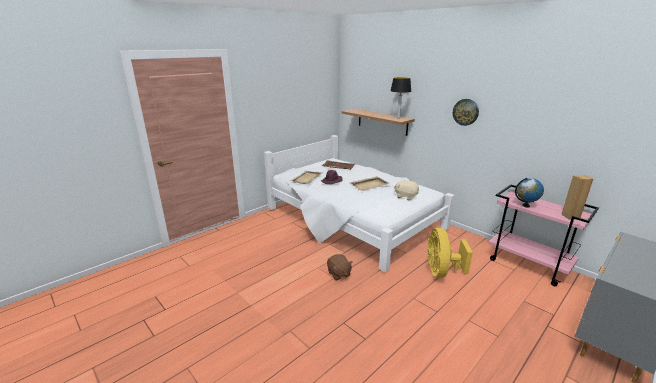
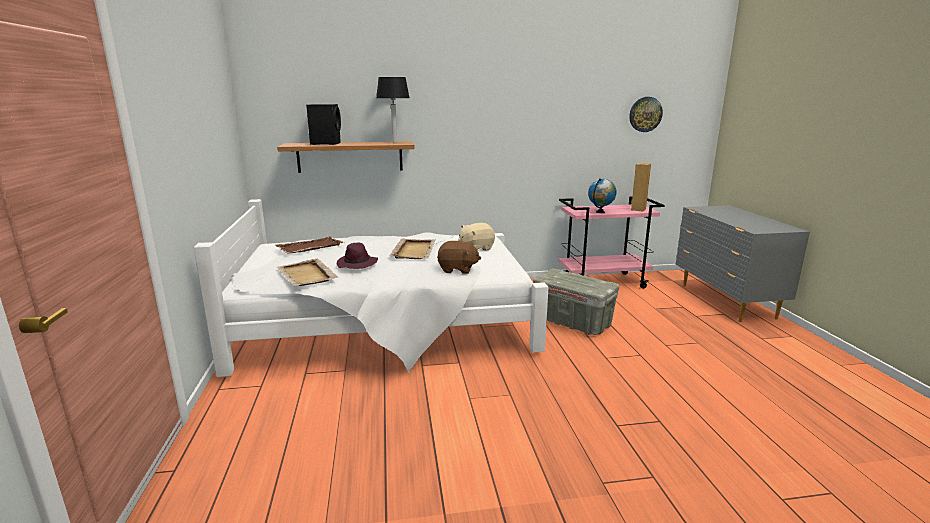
camera: 55 degrees left, 5 degrees down
(338, 274) = (505, 387): brown plush toy -> brown plush toy (457, 269)
(368, 112) = (326, 143): none -> black speaker
(441, 271) = (573, 322): yellow fan -> grey storage box
(465, 112) = (489, 119): wall clock -> wall clock (645, 114)

